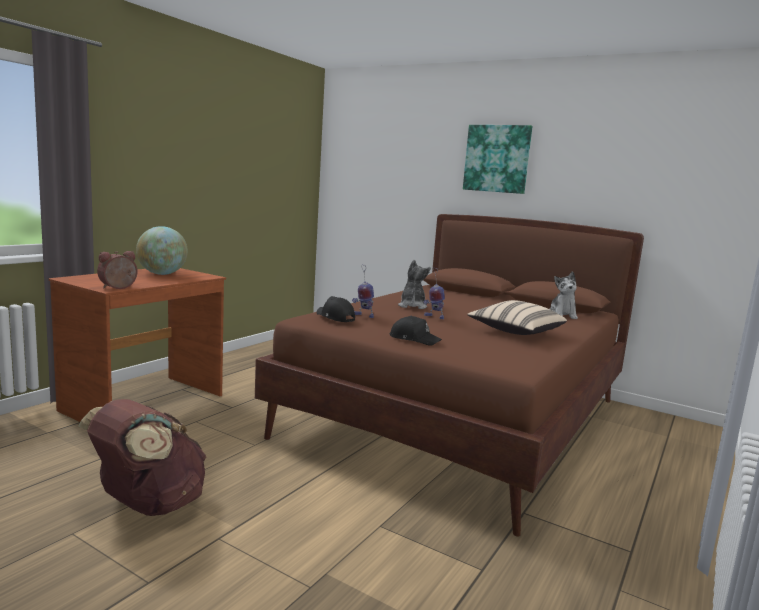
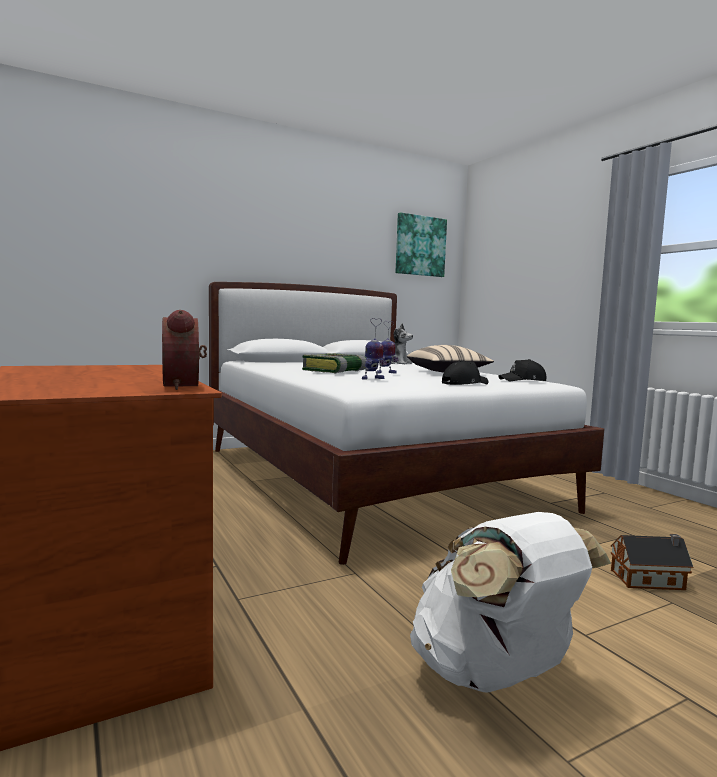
camera: 60 degrees left, 5 degrees down
(148, 505) = (494, 675): brown backpack -> white backpack
(162, 274) = (83, 371): globe -> none
(335, 317) = (372, 383): black cap -> black cap (523, 380)
(354, 576) = (650, 580): none -> toy house
(412, 306) = (335, 371): plush toy -> book
(460, 418) = (371, 477): brown bed -> white bed
(497, 159) = (265, 223): picture -> picture (420, 246)

